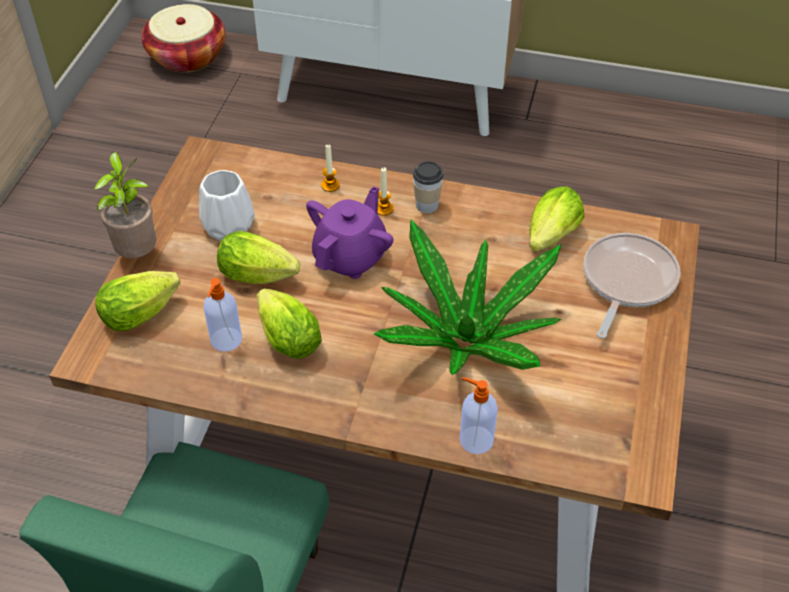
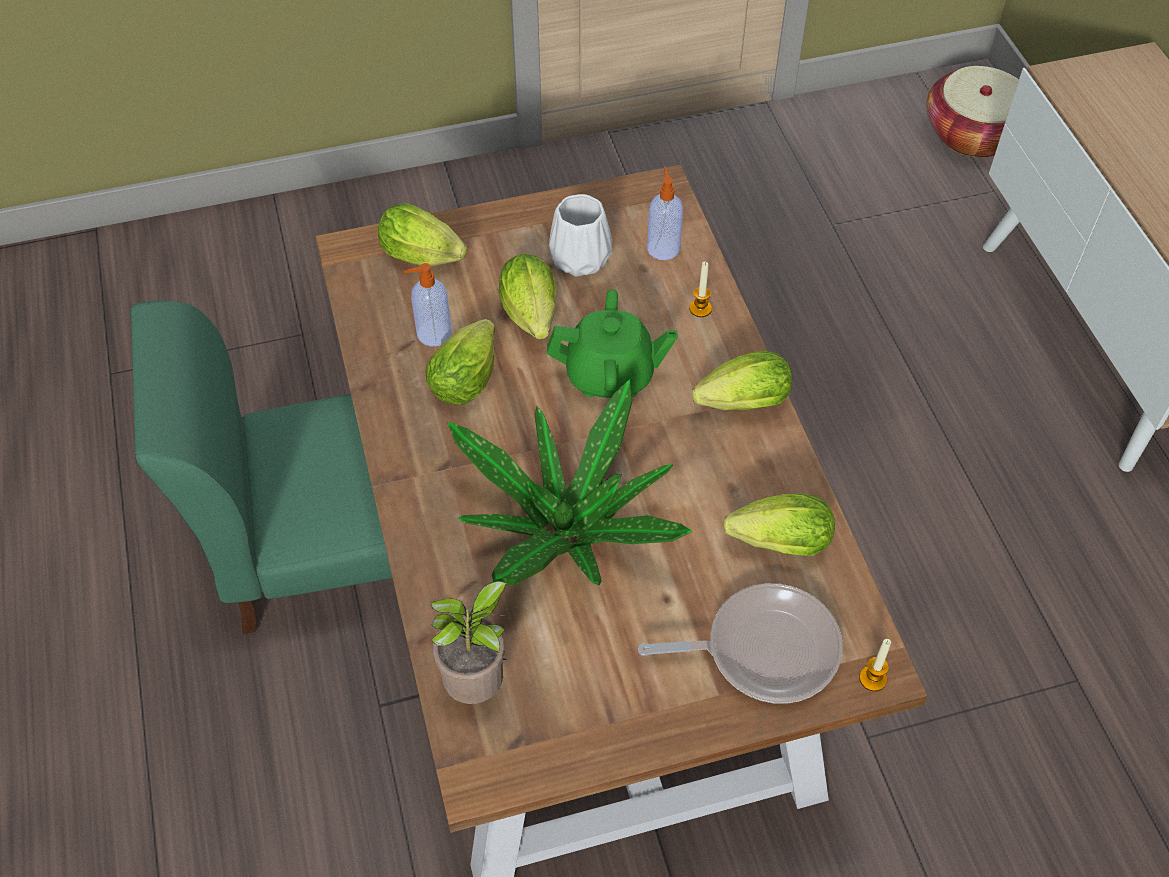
camera: 60 degrees right, 5 degrees up
(138, 253) = (495, 214): potted plant -> potted plant (478, 685)
(351, 257) = (610, 375): purple teapot -> green teapot
(384, 209) = (702, 370): candle -> candle (873, 679)
(427, 205) = (738, 404): cup -> lettuce
(475, 439) = (436, 595): soap dispenser -> soap dispenser (663, 247)

